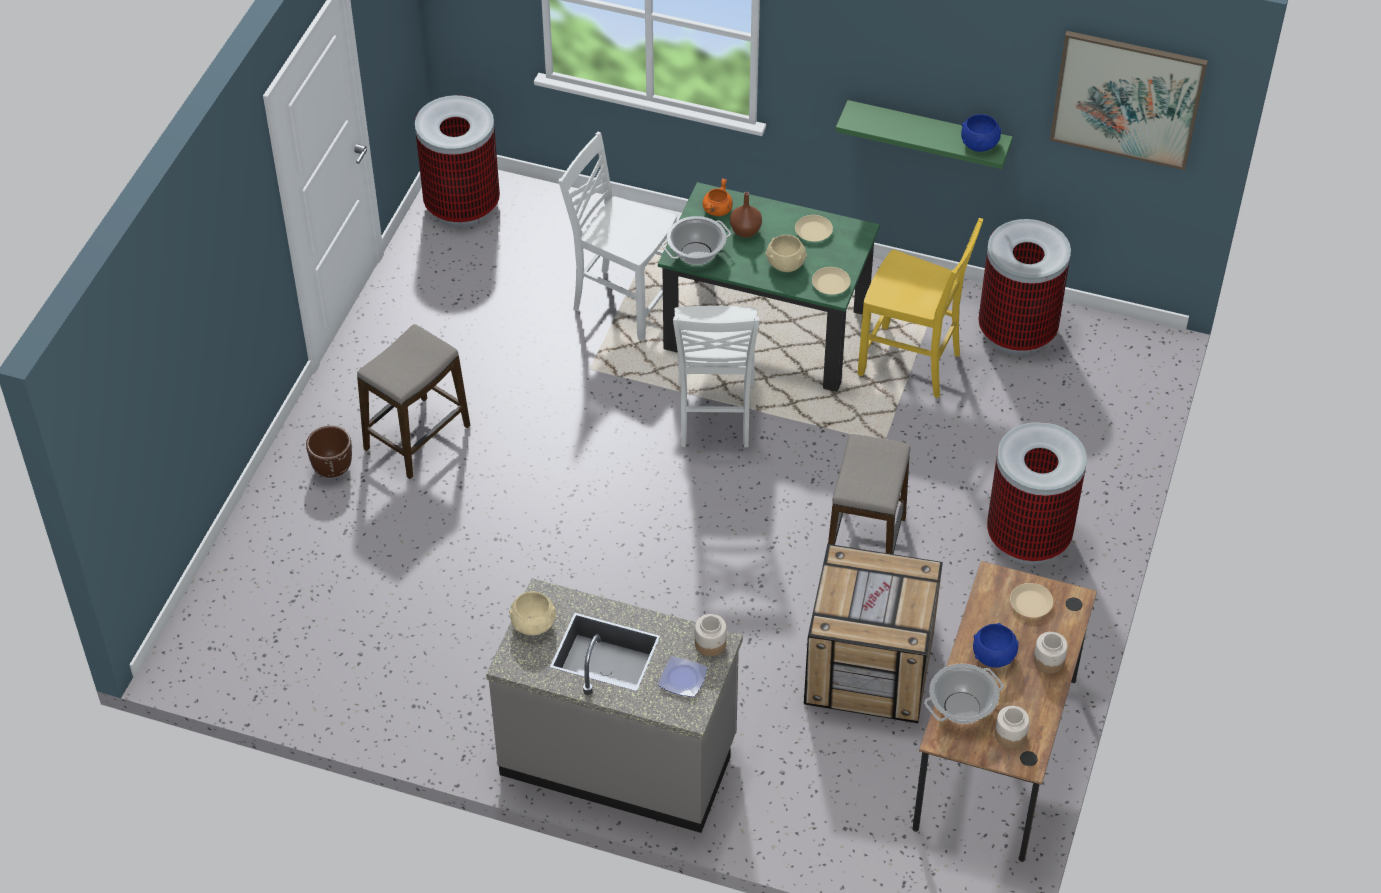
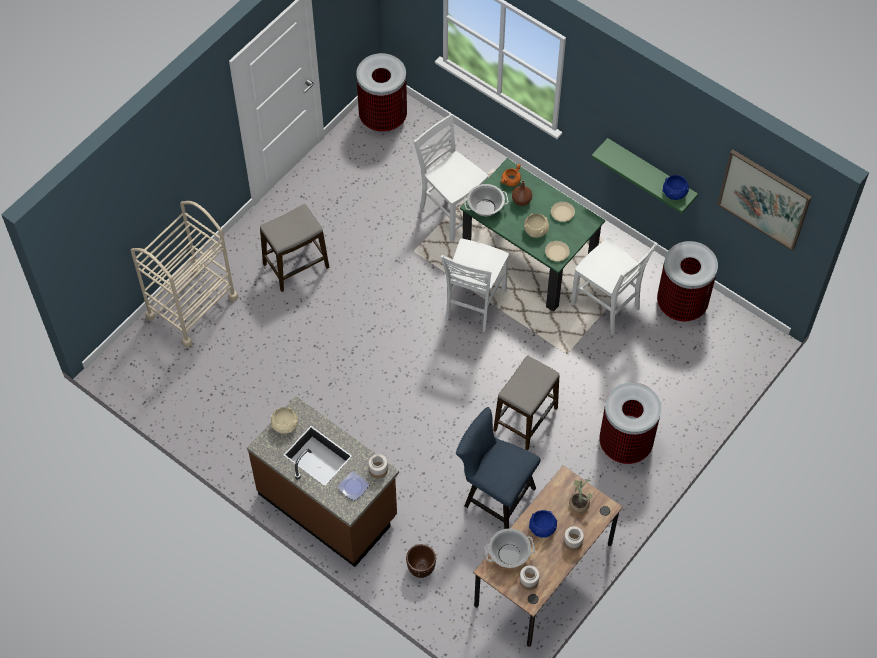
camera: 20 degrees right, 10 degrees up
(275, 539) = (192, 307): none -> beige cart
(333, 468) = (241, 271): brown planter -> brown planter (421, 568)
(619, 756) = (328, 505): grey counter -> brown counter
(869, 665) = (494, 496): crate -> blue chair
(911, 364) = (606, 307): yellow chair -> white chair
(1030, 603) = (579, 502): beige plate -> potted plant

